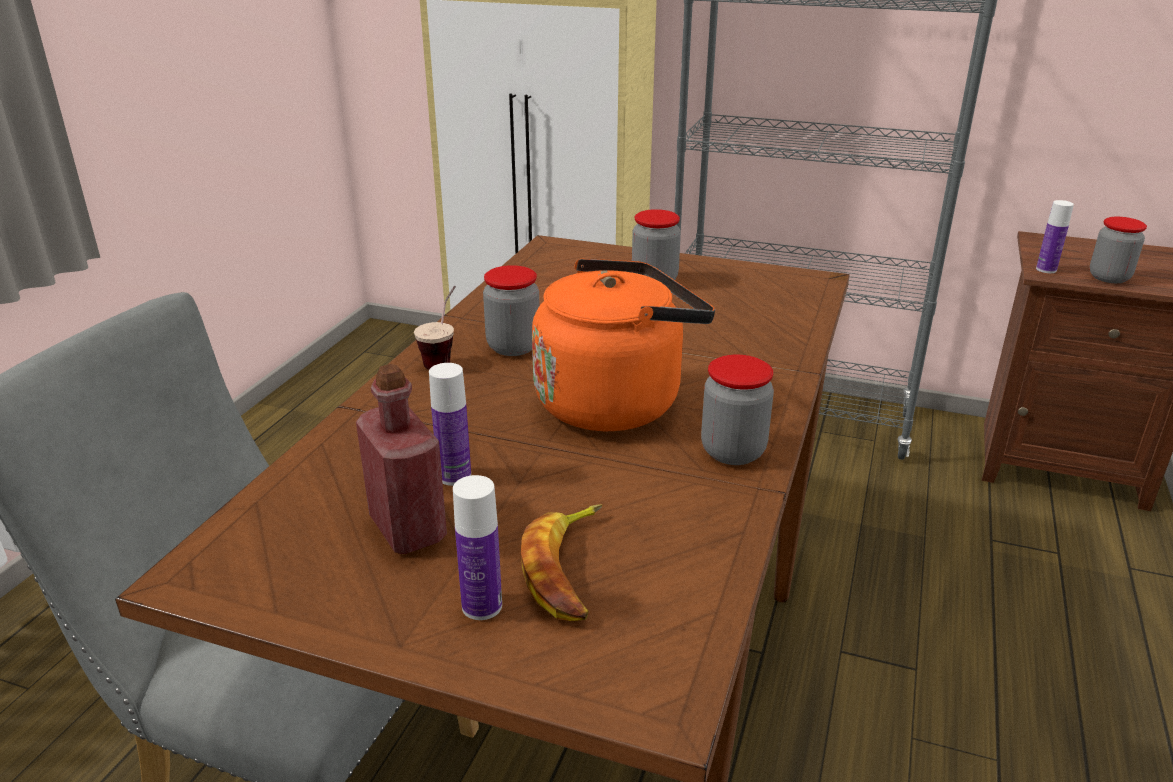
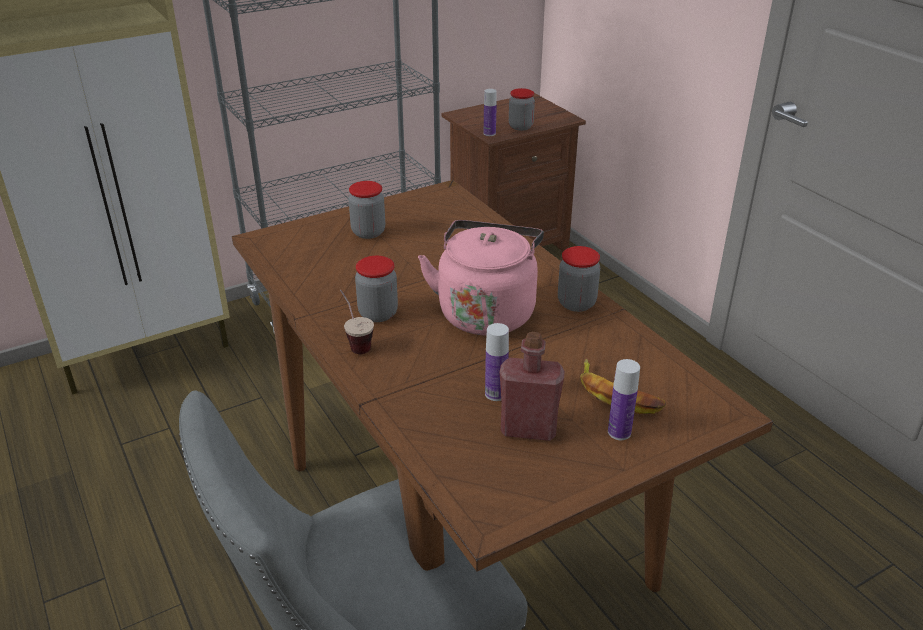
camera: 50 degrees left, 5 degrees up
(615, 401) = (486, 311): orange kettle -> pink kettle

